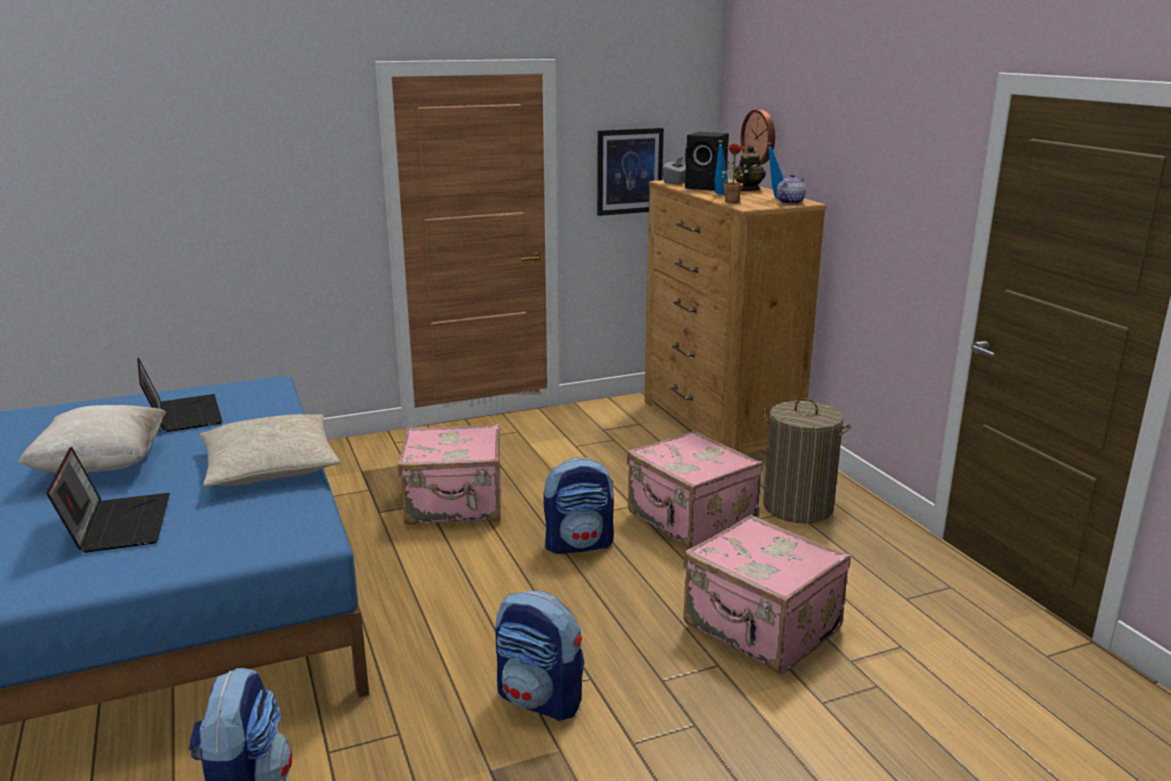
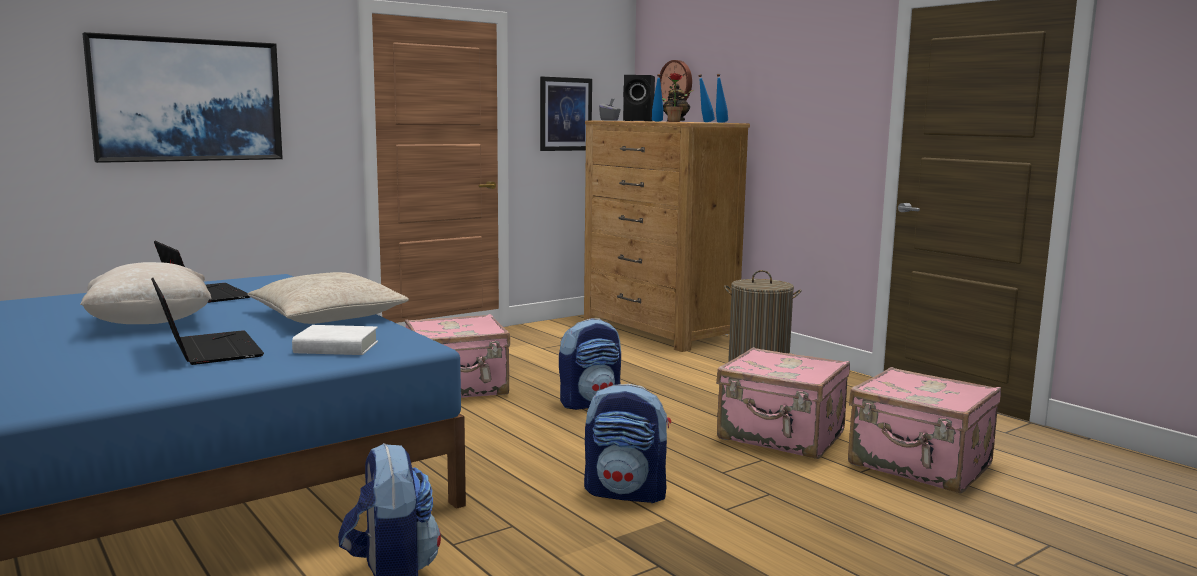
camera: 15 degrees left, 10 degrees down
(194, 188) = (187, 100): none -> picture
(235, 533) = (336, 348): none -> white book
(690, 521) = (676, 383): pink suitcase -> pink suitcase (919, 466)
(789, 202) = (720, 122): teapot -> blue bottle

